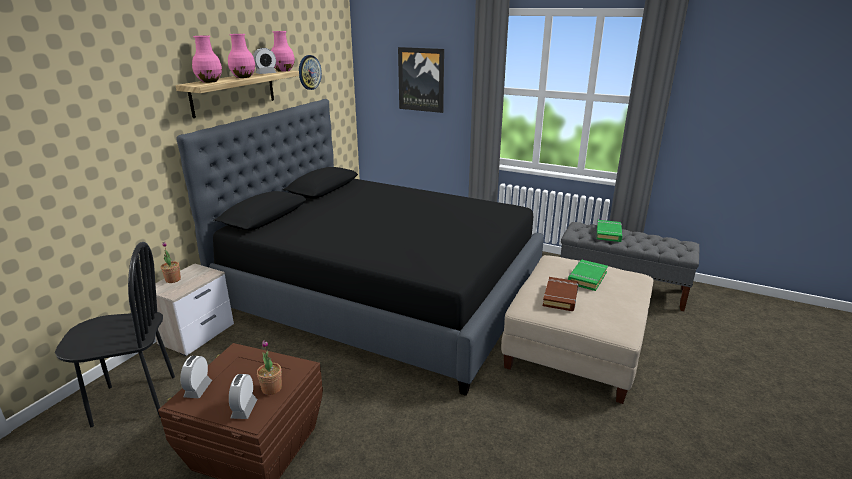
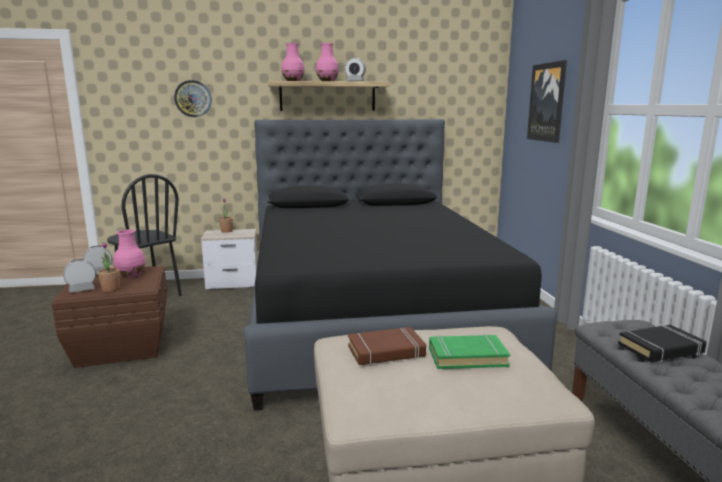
camera: 55 degrees right, 10 degrees down
(283, 70) = (380, 81): pink vase -> pink vase (131, 275)
(309, 72) = (430, 91): wall clock -> wall clock (193, 98)
(608, 233) = (661, 349): green book -> black book

